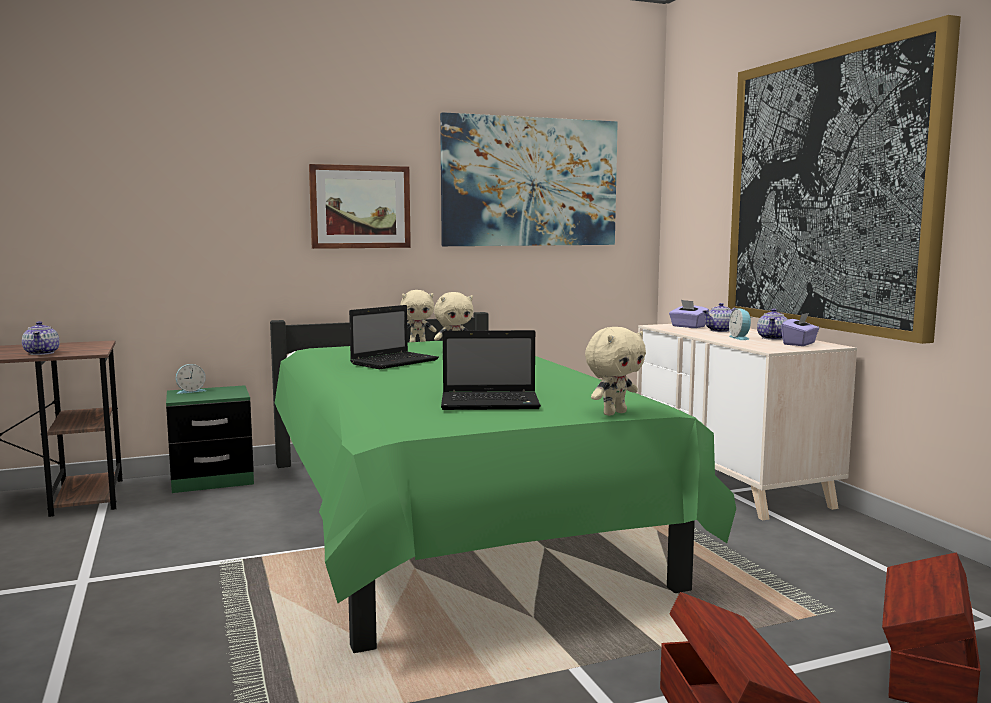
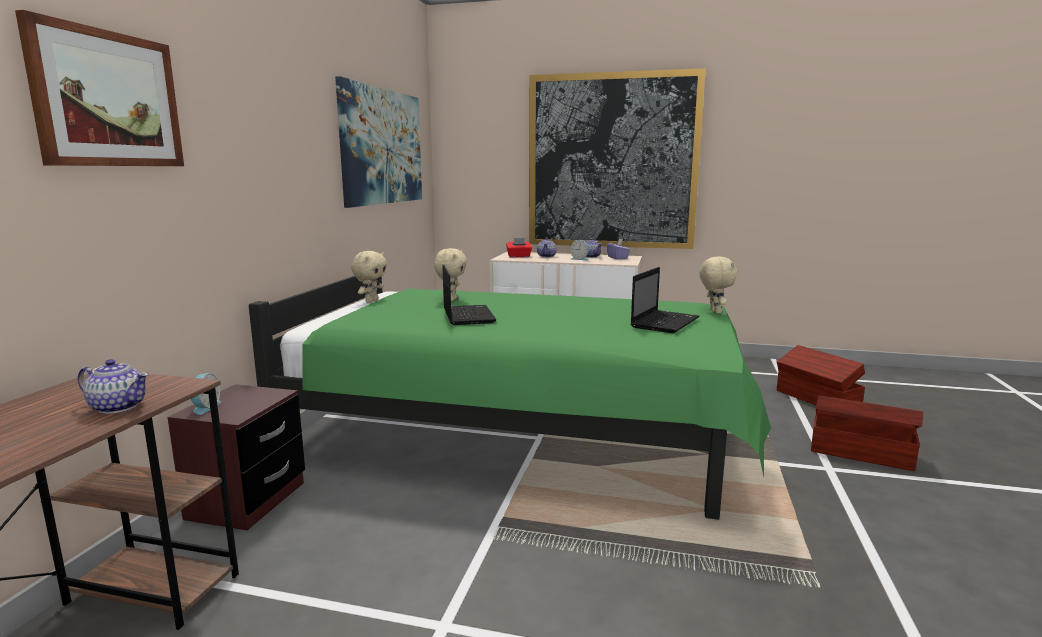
camera: 55 degrees left, 5 degrees up
(212, 480) = (247, 501): green nightstand -> brown nightstand
(360, 207) = (295, 170): picture -> picture (108, 99)
(688, 326) = (519, 256): purple tissue box -> red tissue box

